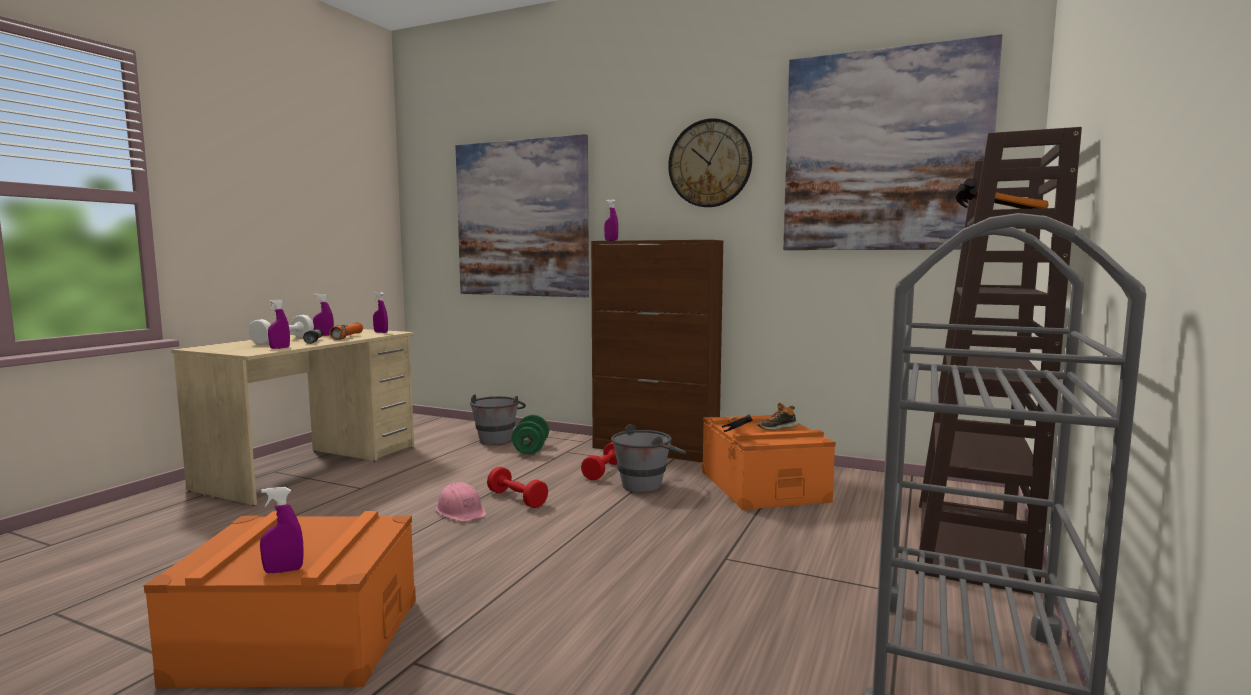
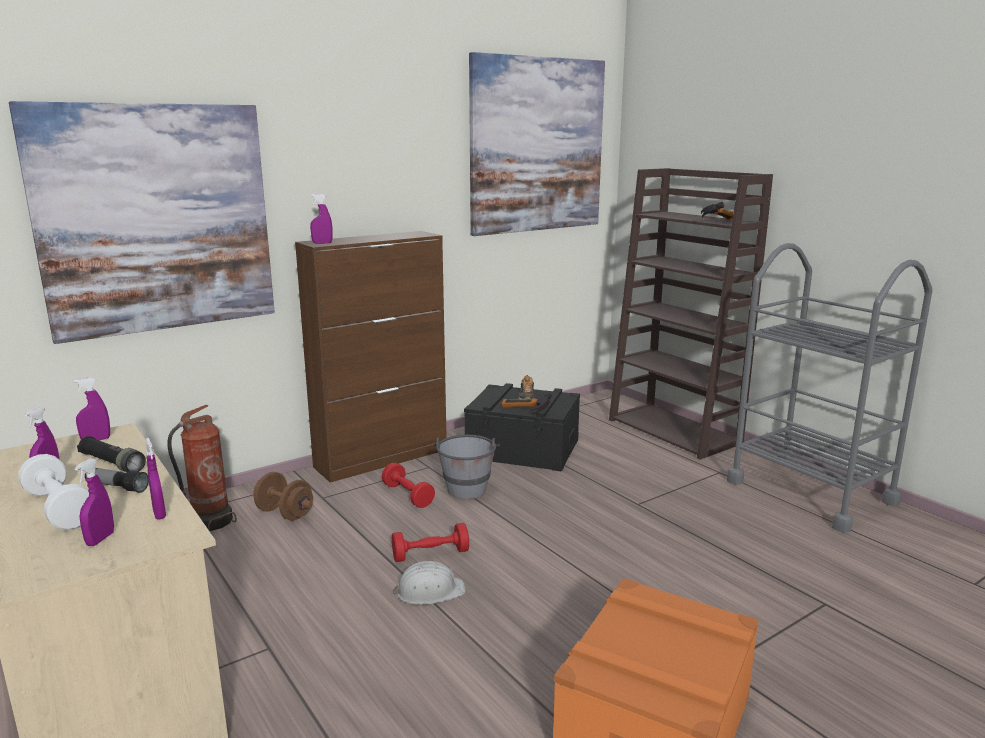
camera: 60 degrees left, 10 degrees up
(283, 570) = (717, 653): purple spray bottle -> purple spray bottle (100, 539)
(347, 337) = (112, 464): orange flashlight -> black flashlight
(461, 511) = (429, 591): pink hard hat -> white hard hat
(497, 438) = (208, 523): grey bucket -> fire extinguisher
(531, 449) = (284, 513): green dumbbell -> brown dumbbell
(710, 163) = (401, 150): wall clock -> none
(763, 486) = (523, 449): orange storage box -> black storage box

